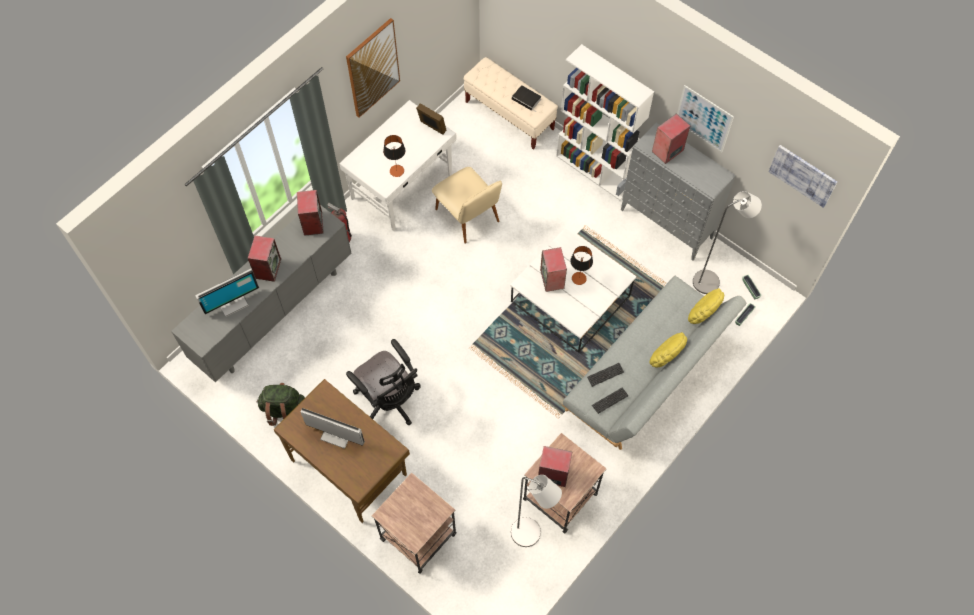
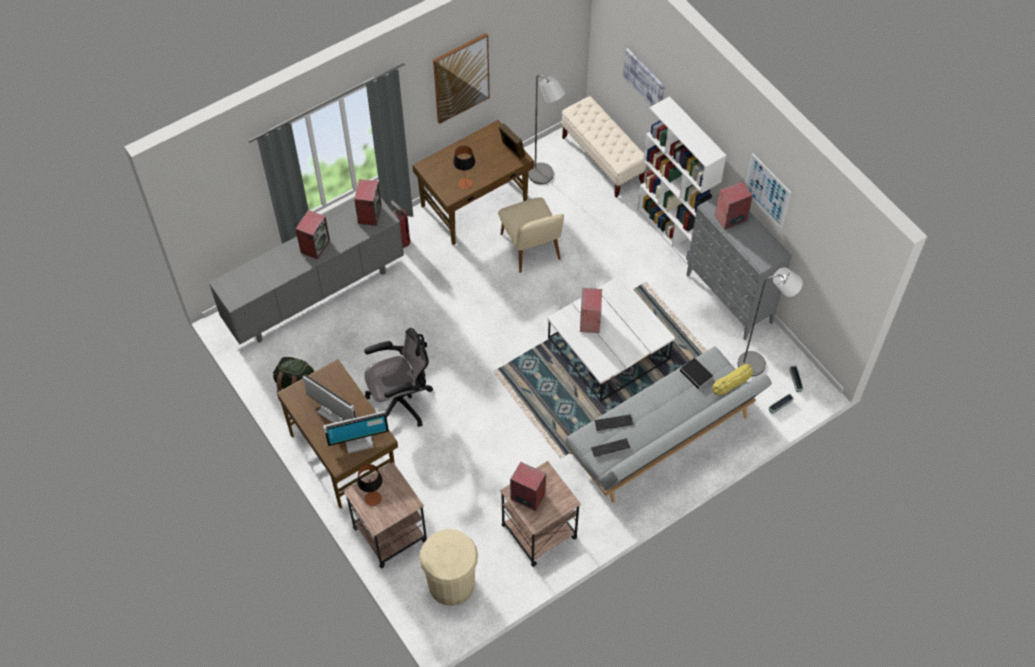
camera: 15 degrees right, 5 degrees down
(233, 303) = (273, 270): monitor -> monitor (358, 440)
(388, 400) = (400, 402): office chair -> office chair turned 90 degrees counterclockwise
(403, 187) = (475, 205): white desk -> brown desk
(492, 571) = (451, 583): none -> beige trash can
(527, 99) = (618, 145): book -> book (697, 375)
(531, 535) = (499, 560): grey floor lamp -> grey floor lamp (544, 177)
(579, 278) = (616, 326): table lamp -> table lamp (373, 498)
(665, 358) = (679, 421): yellow pillow -> none
(803, 175) = (846, 263): picture -> picture (644, 80)

